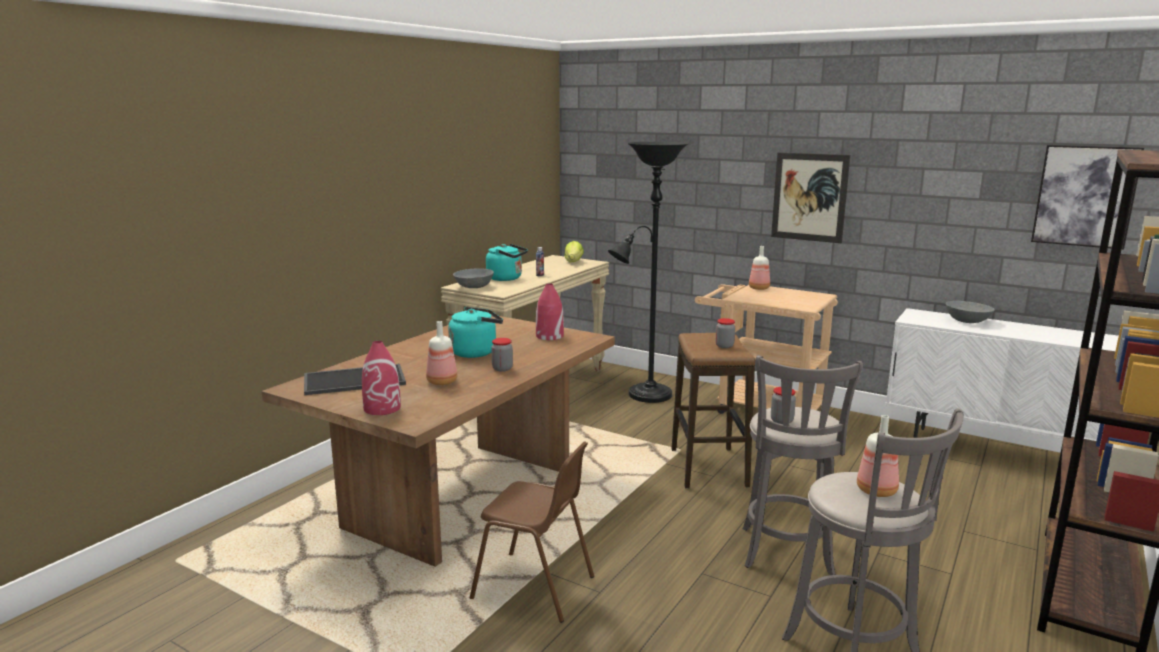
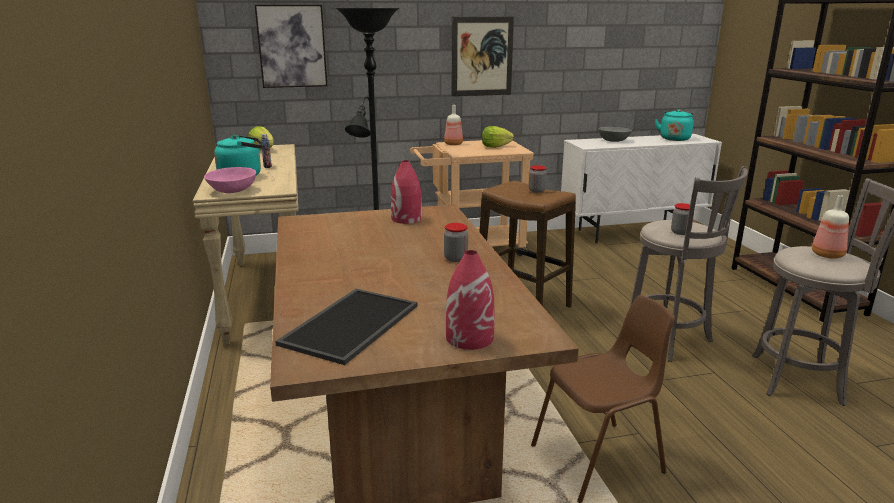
camera: 45 degrees left, 5 degrees up
(442, 382) = (444, 290): bottle -> none
(474, 286) = (232, 191): grey bowl -> pink bowl
(476, 352) = (387, 252): turquoise kettle -> turquoise kettle (674, 138)
(792, 298) = (495, 146): none -> lettuce
(1085, 196) = (666, 39): picture -> picture (292, 46)

